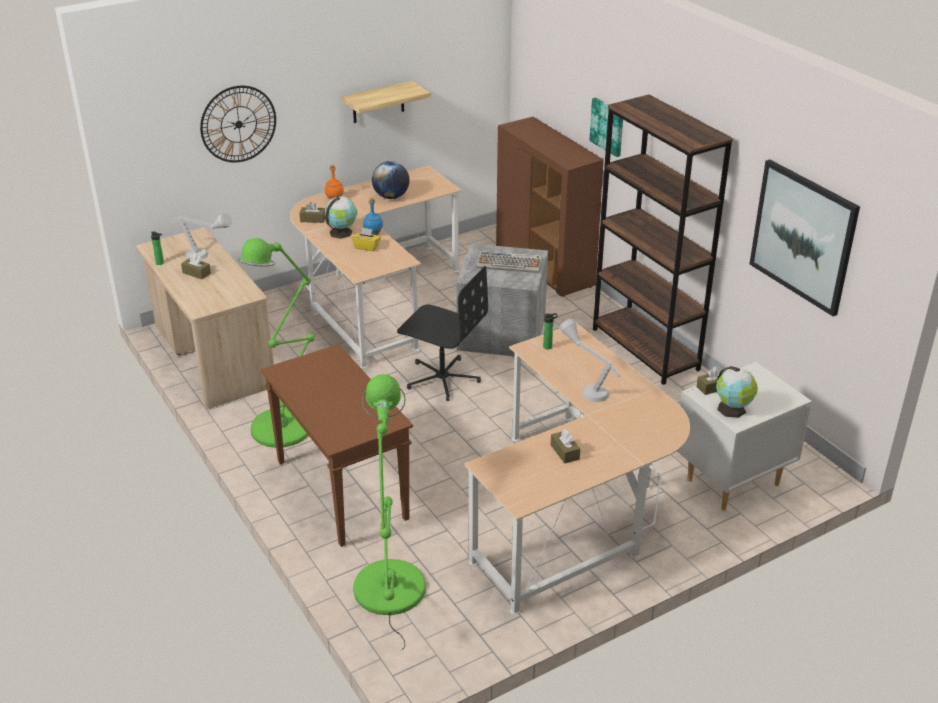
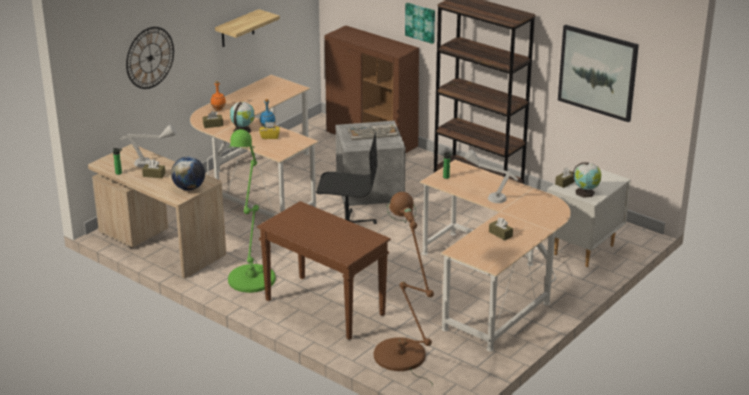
camera: 20 degrees left, 5 degrees down
(390, 596) = (402, 359): green floor lamp -> brown floor lamp
(391, 197) = (260, 100): globe -> globe (189, 188)

